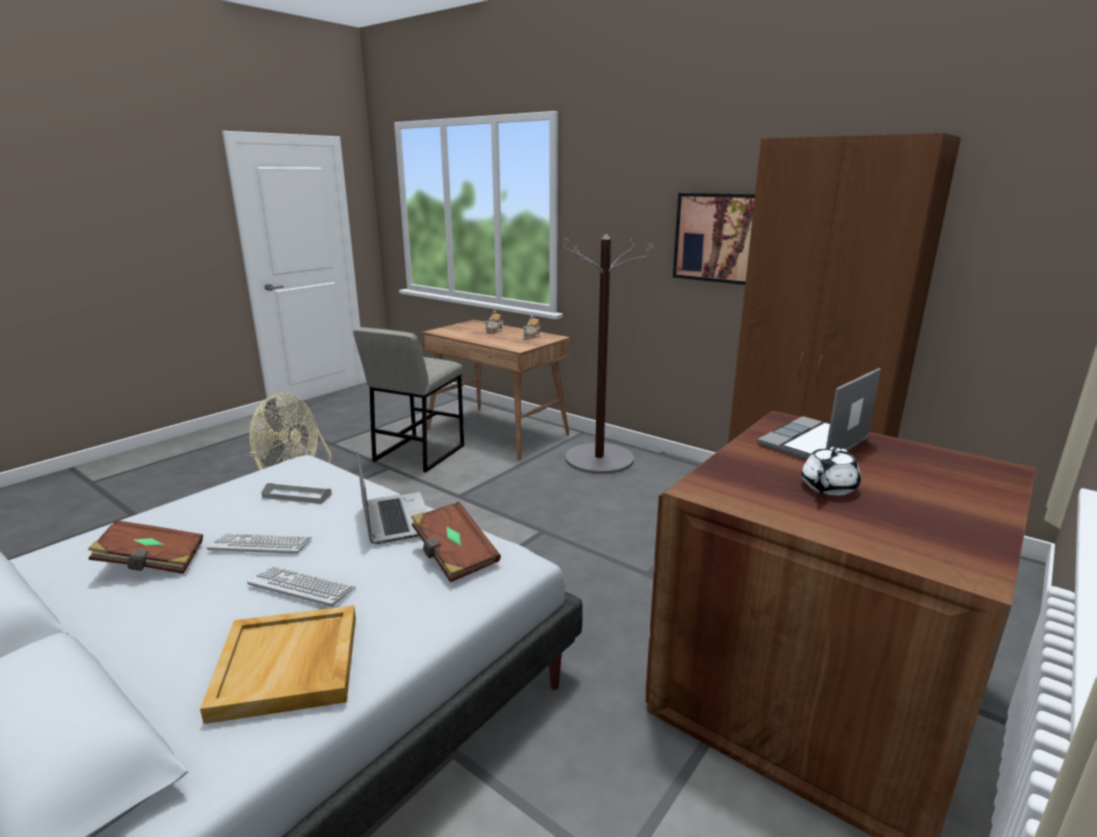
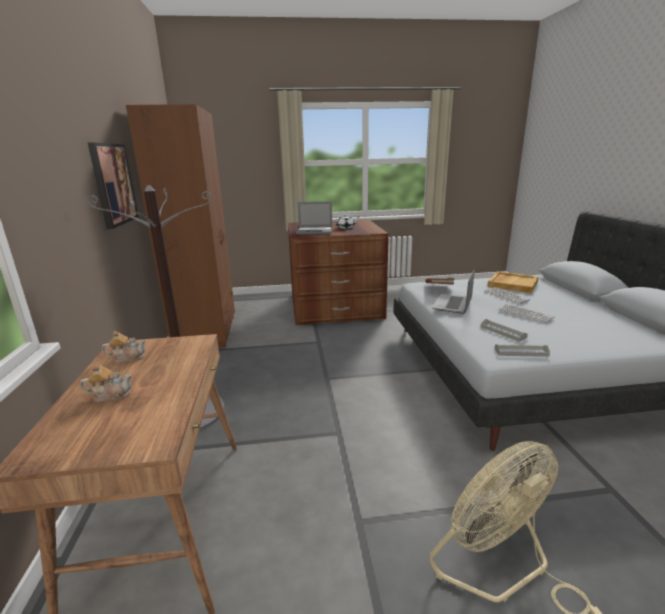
camera: 135 degrees left, 0 degrees up
(152, 563) = (583, 322): brown book -> none
(271, 476) = (521, 352): none -> grey tray
(418, 454) = (302, 532): grey chair -> none

